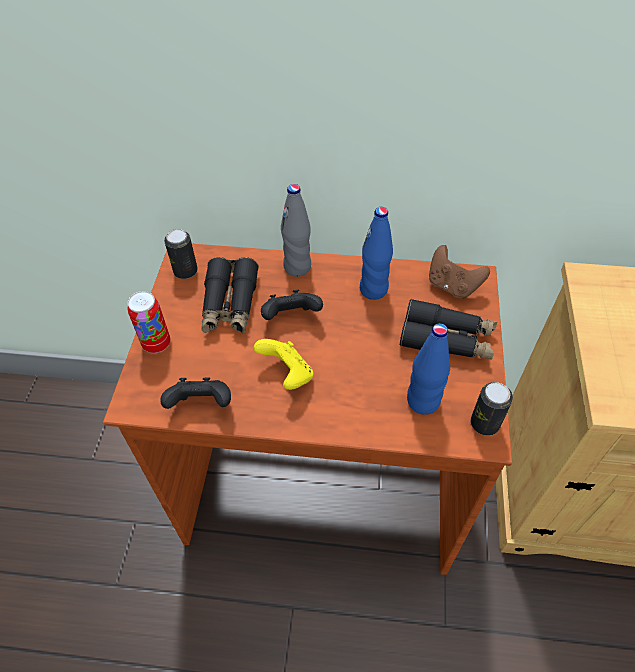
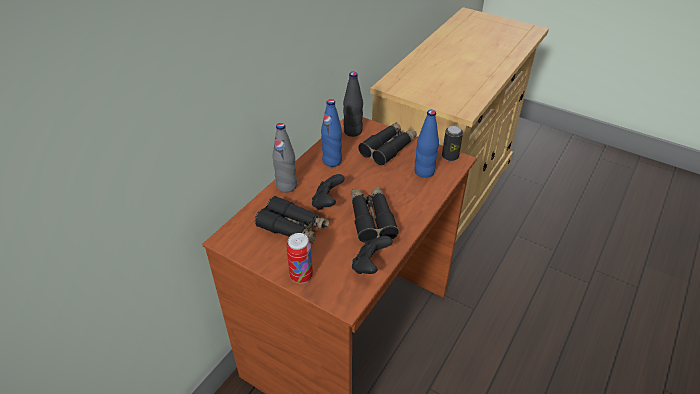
camera: 65 degrees left, 10 degrees down
(185, 271) = (242, 242): can -> none
(287, 374) = (371, 218): yellow game controller -> black binoculars
(452, 286) = (353, 131): brown game controller -> black bottle

